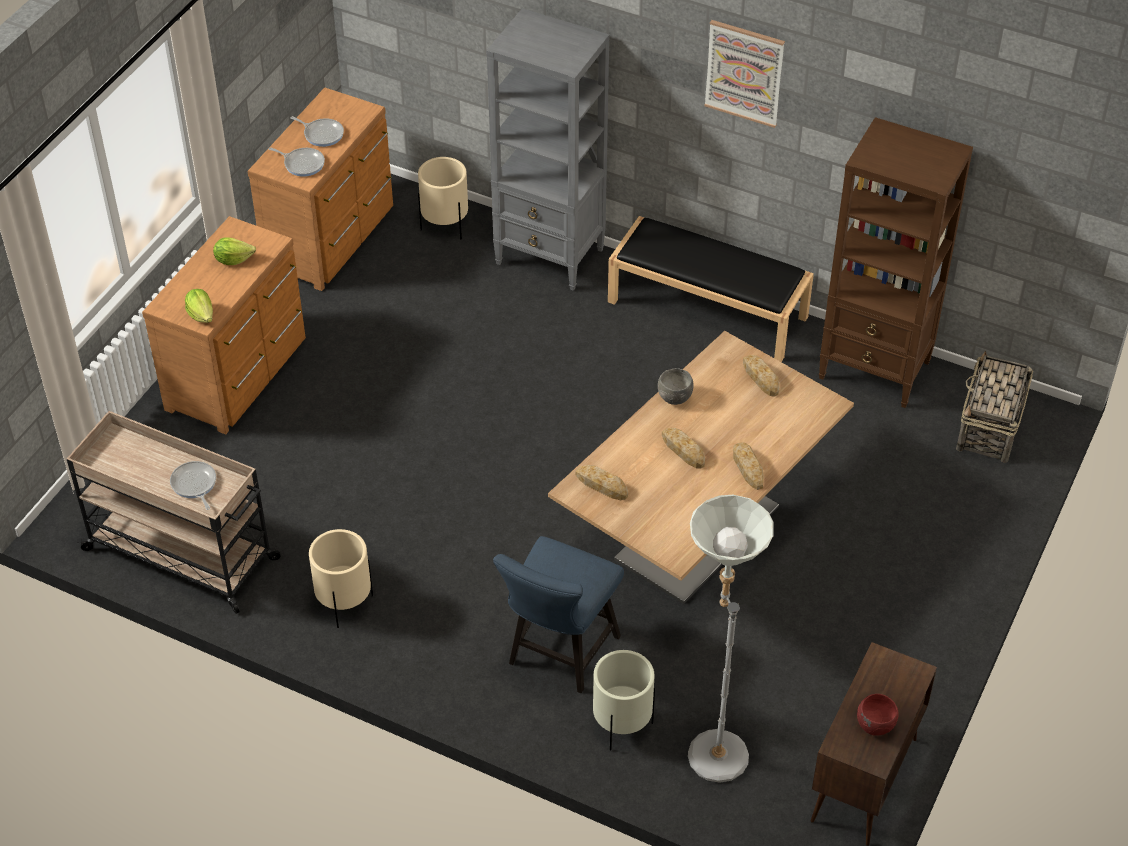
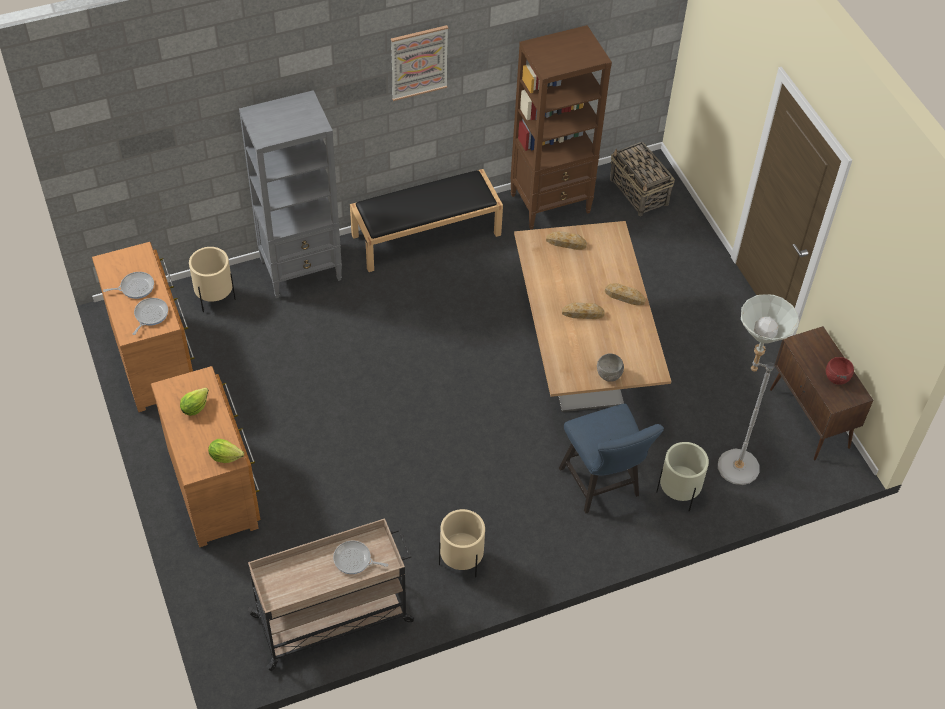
camera: 50 degrees left, 5 degrees up
(302, 163) = (150, 315): frying pan -> frying pan turned 45 degrees counterclockwise
(601, 485) = (570, 366): bread -> none
(674, 398) = (540, 288): grey bowl -> grey bowl (608, 375)

